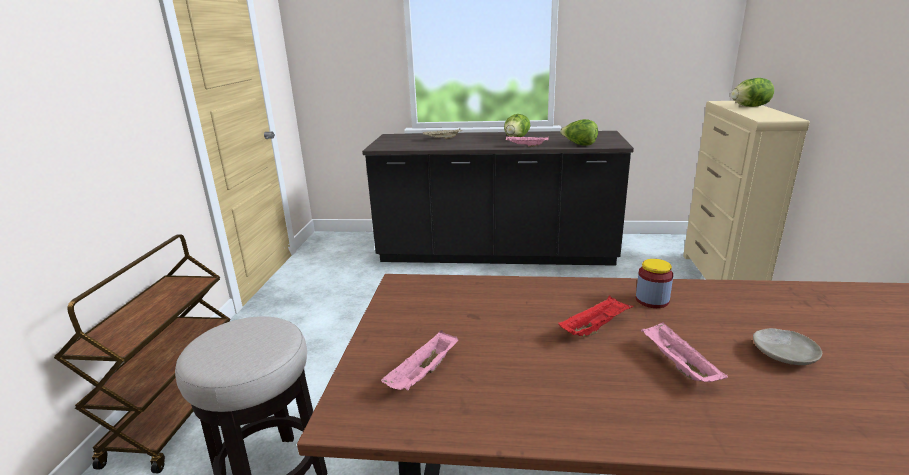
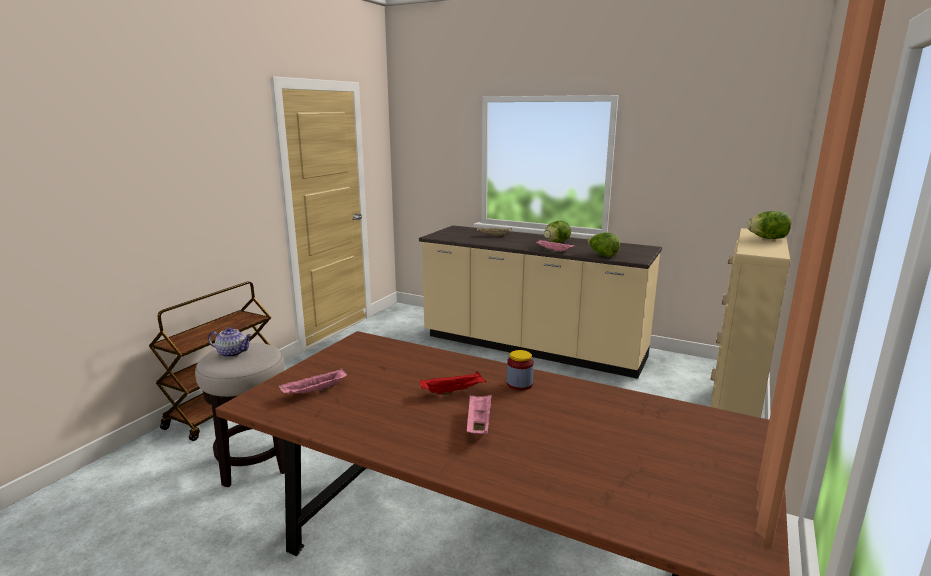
camera: 20 degrees right, 5 degrees down
(228, 341) = (233, 353): none -> teapot
(495, 254) = (532, 348): black counter -> beige counter
(784, 354) = (566, 436): beige plate -> none

